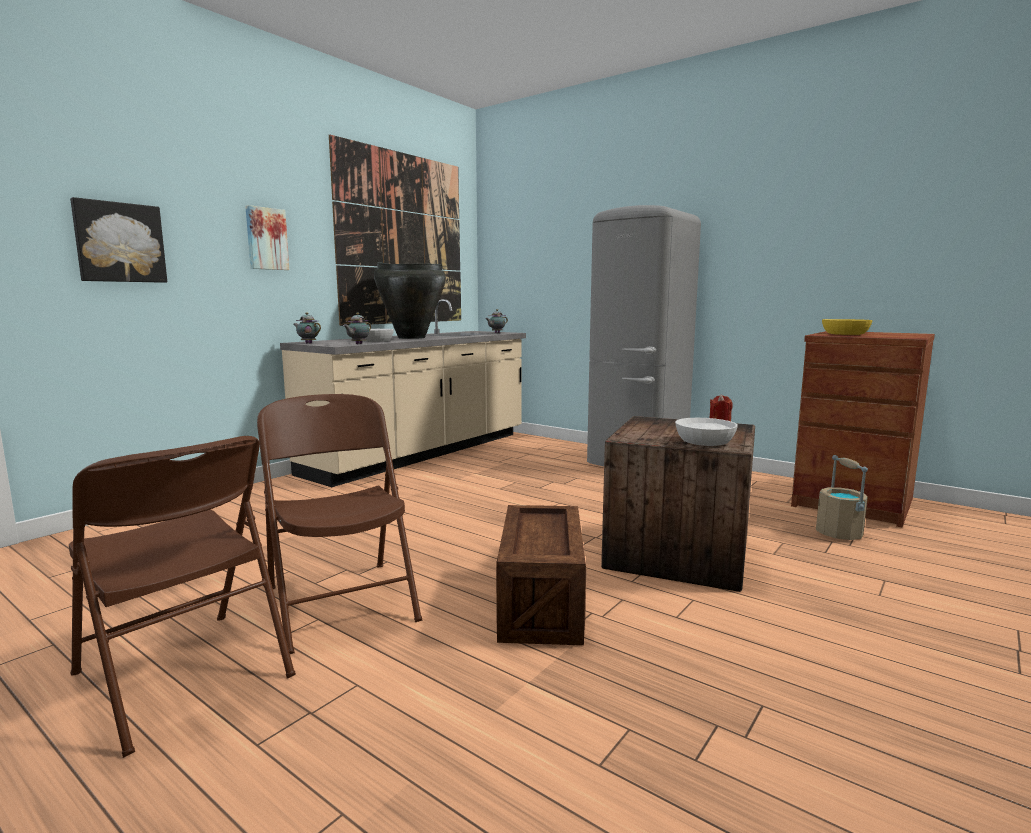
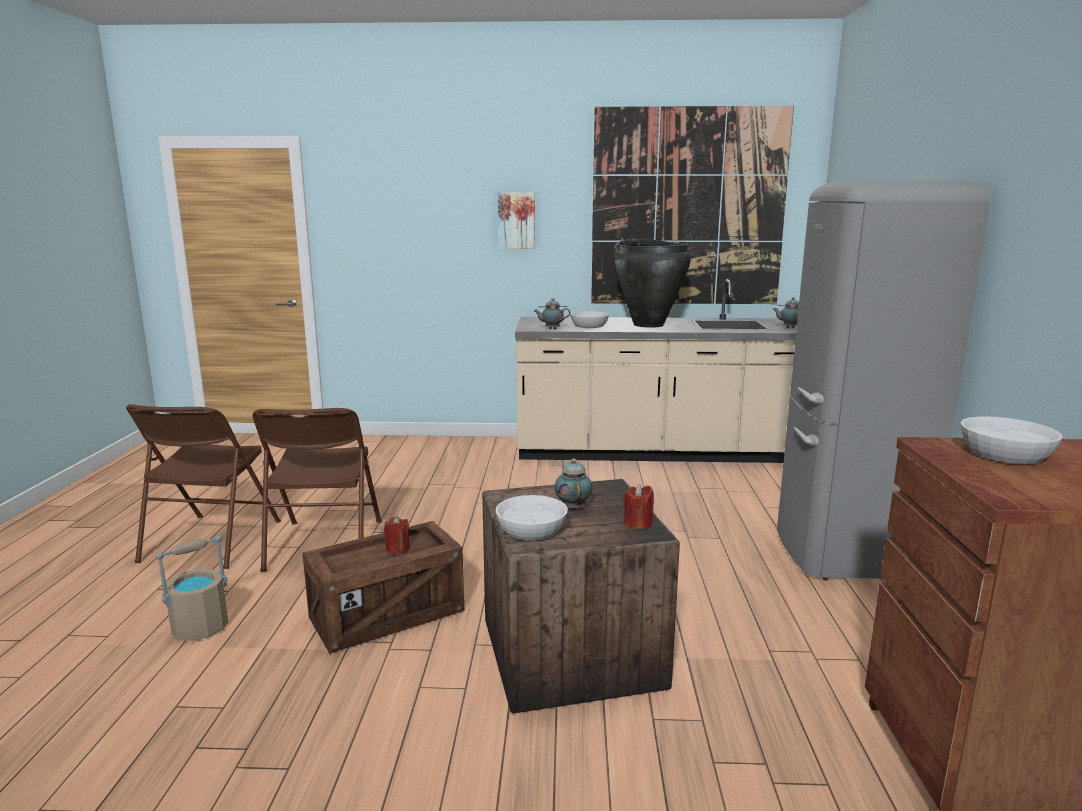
camera: 55 degrees right, 5 degrees up
(119, 242) = (395, 232): picture -> none
(308, 343) = (529, 321): teapot -> teapot (573, 507)
(342, 604) = (324, 545): brown chair -> brown chair turned 150 degrees clockwise
(542, 527) = (397, 548): none -> red candle
(839, 533) = (810, 767): beige bucket -> beige bucket (200, 628)
(846, 334) = (1006, 455): yellow bowl -> white bowl

